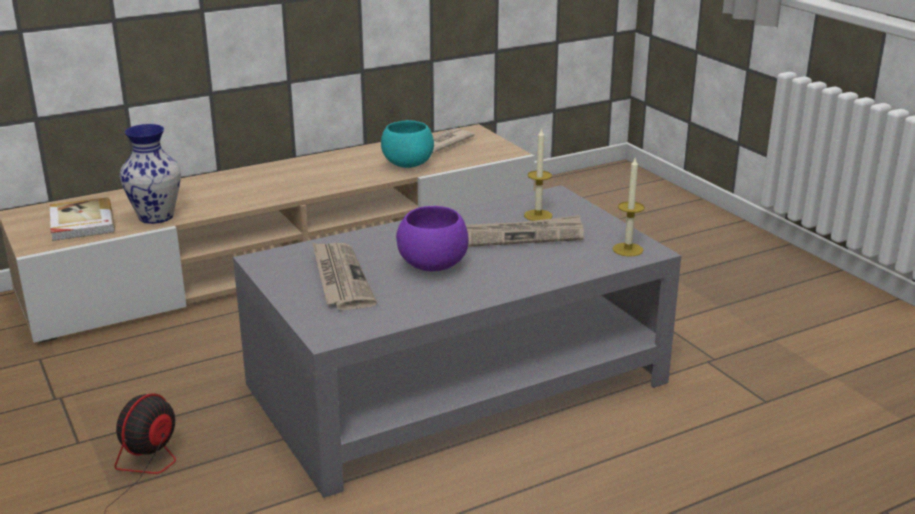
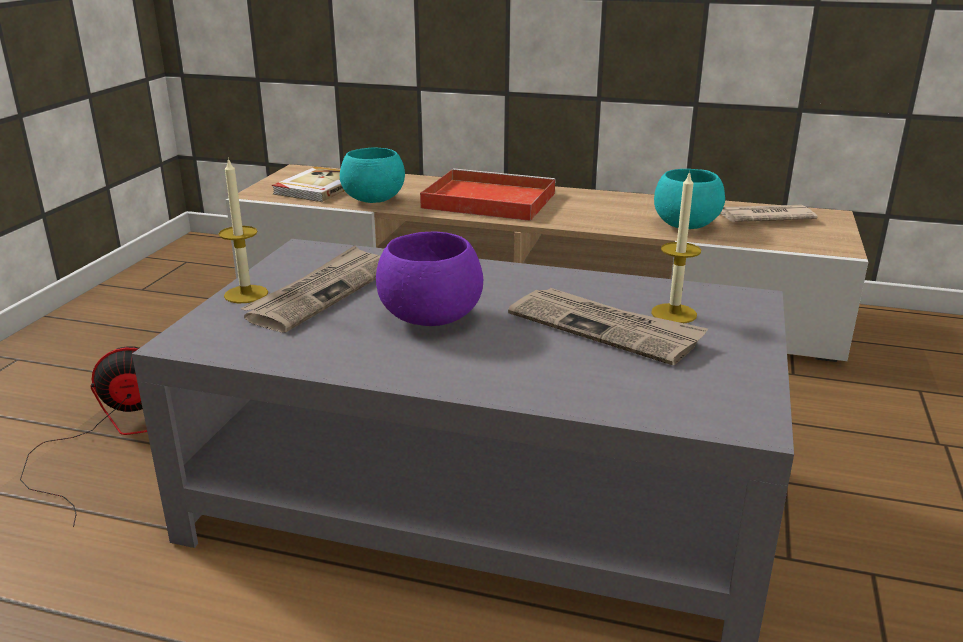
camera: 45 degrees right, 0 degrees up
(156, 217) = (374, 201): vase -> turquoise bowl
(243, 189) = (486, 200): none -> red tray
(627, 249) = (716, 406): candle -> candle (246, 294)

